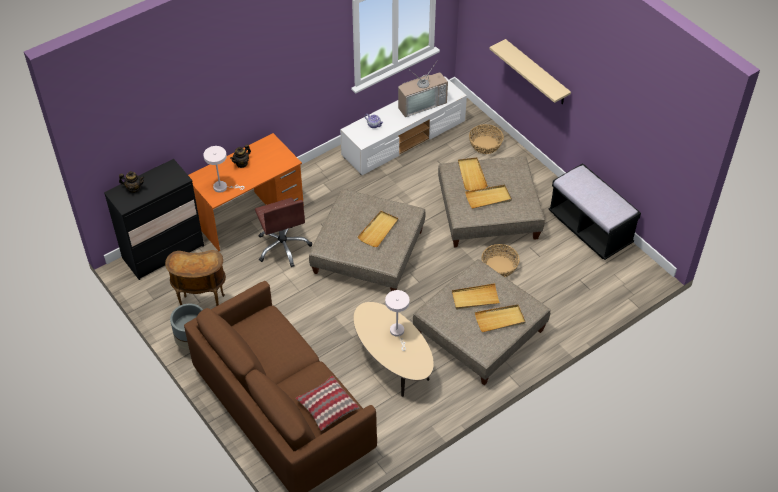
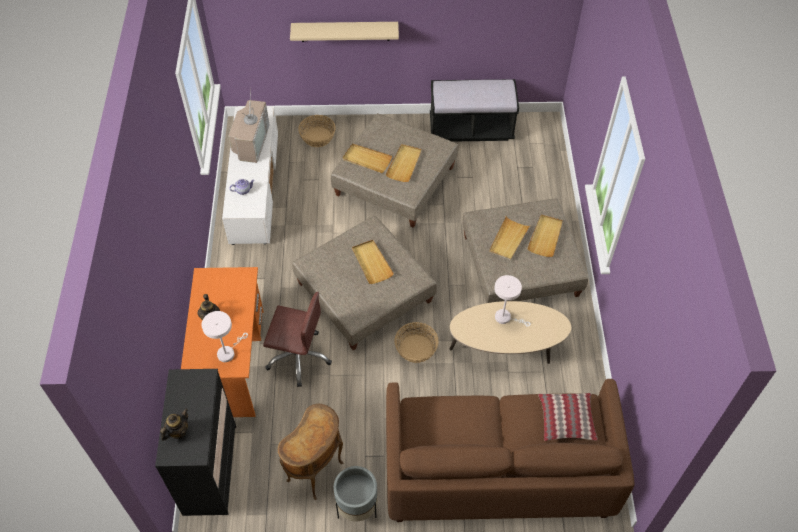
camera: 55 degrees left, 5 degrees up
(499, 267) = (461, 210): basket -> basket (416, 349)

